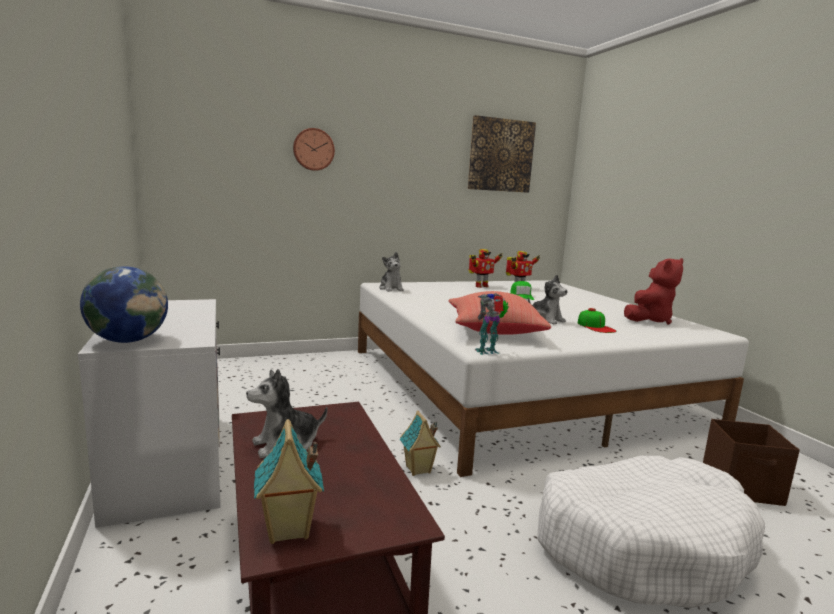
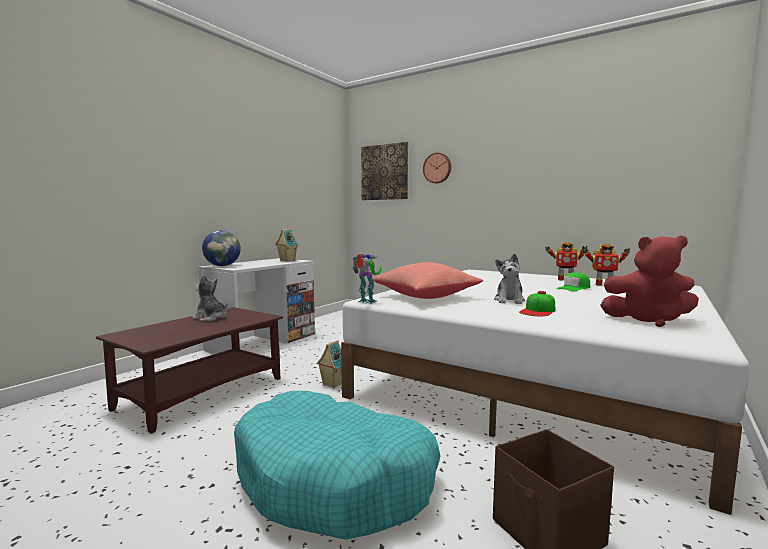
camera: 55 degrees right, 5 degrees down
(288, 530) = (132, 333): toy house -> toy house (287, 261)
(391, 289) = (470, 273): plush toy -> none
(500, 155) = (617, 145): picture -> picture (384, 172)
(640, 544) = (335, 479): white dog bed -> turquoise dog bed

